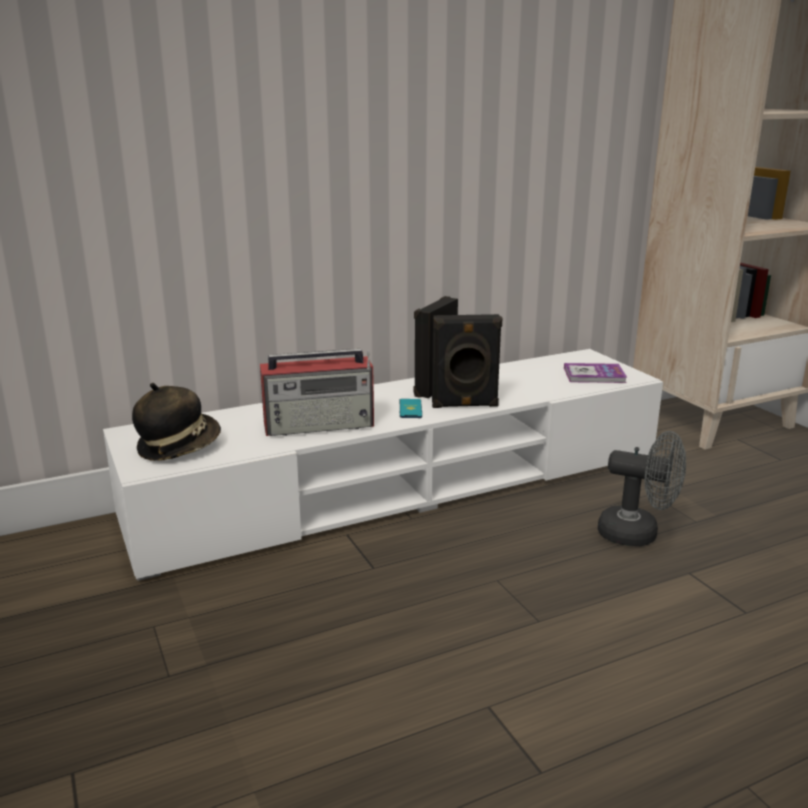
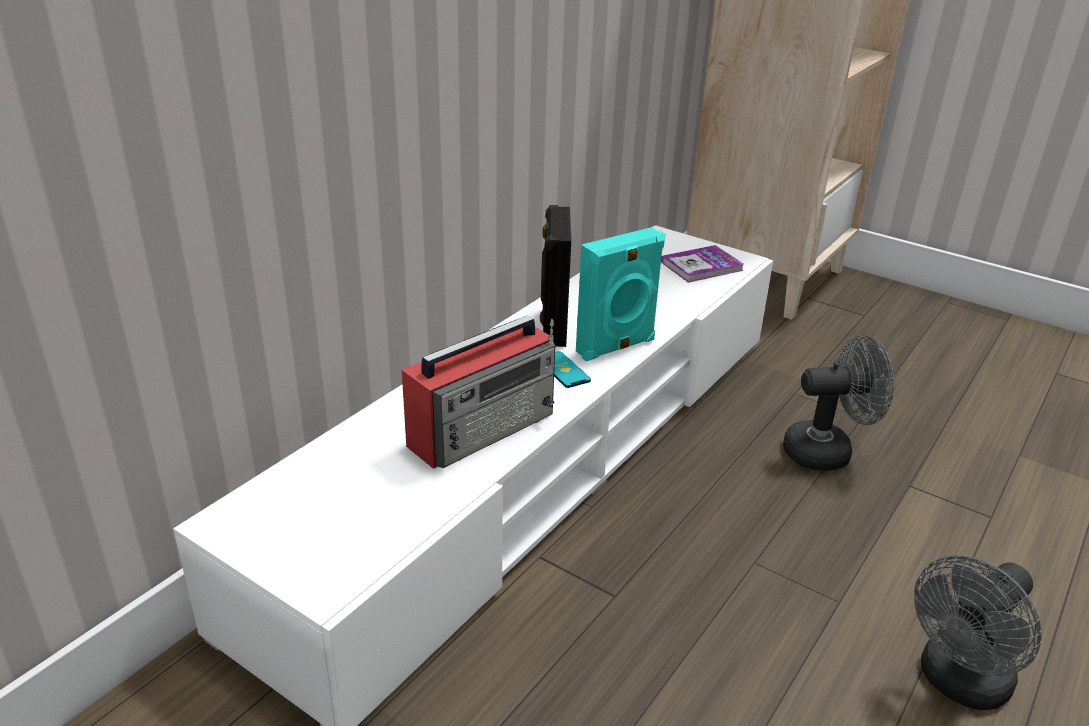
camera: 30 degrees left, 10 degrees up
(178, 447) = (332, 527): hat -> none
(464, 405) = (617, 347): black speaker -> turquoise speaker
(582, 698) = (958, 683): none -> grey fan

